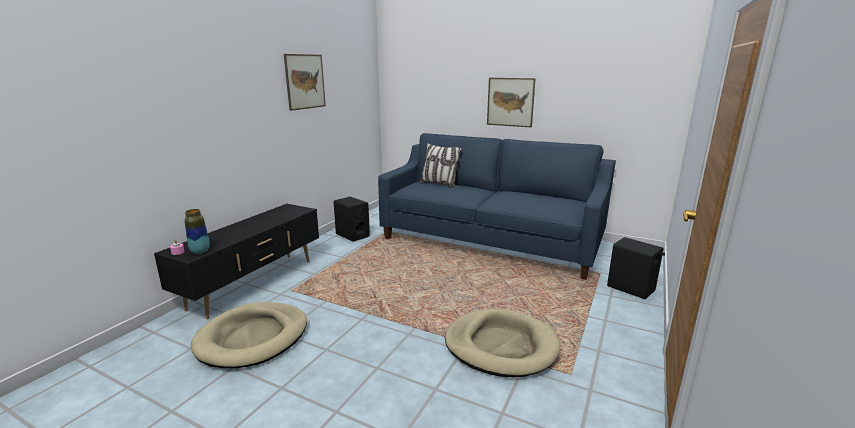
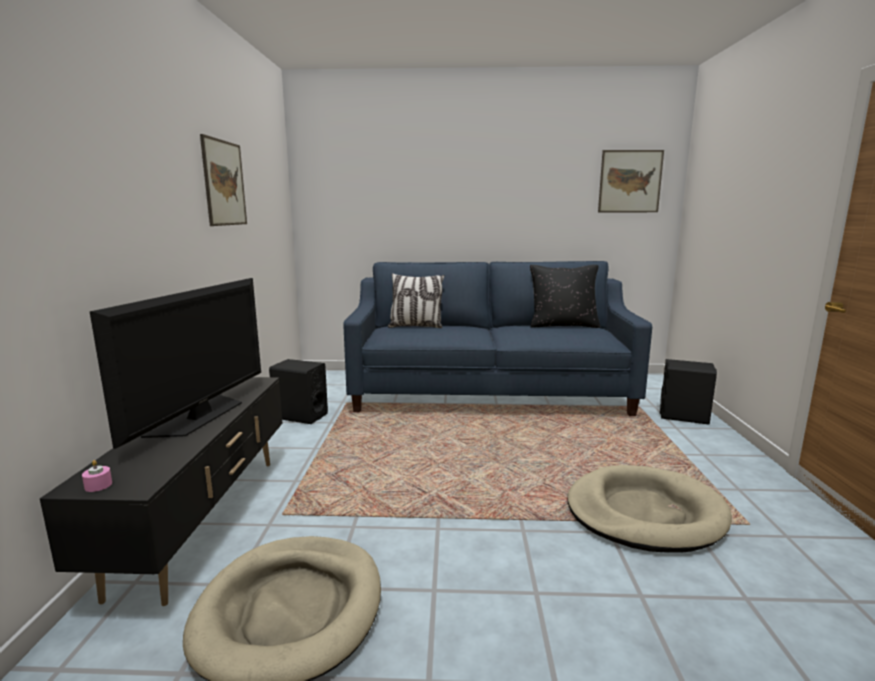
camera: 25 degrees left, 5 degrees down
(200, 251) = (147, 474): vase -> none
(252, 226) = (200, 416): none -> television
(510, 102) = (483, 218): picture -> picture (630, 181)
(550, 196) = (562, 325): none -> black pillow

